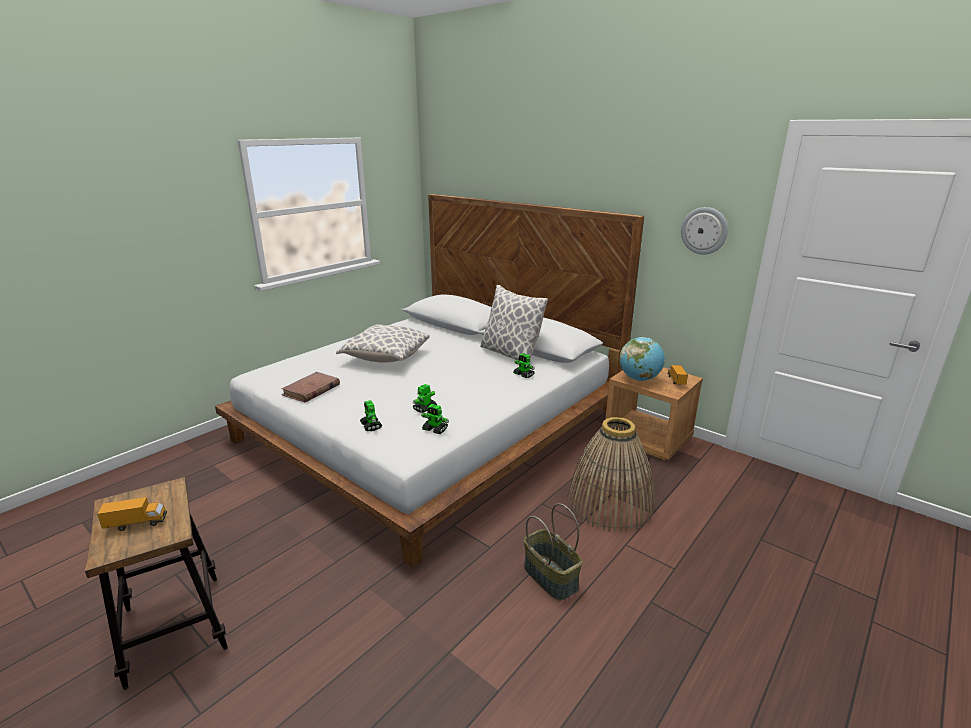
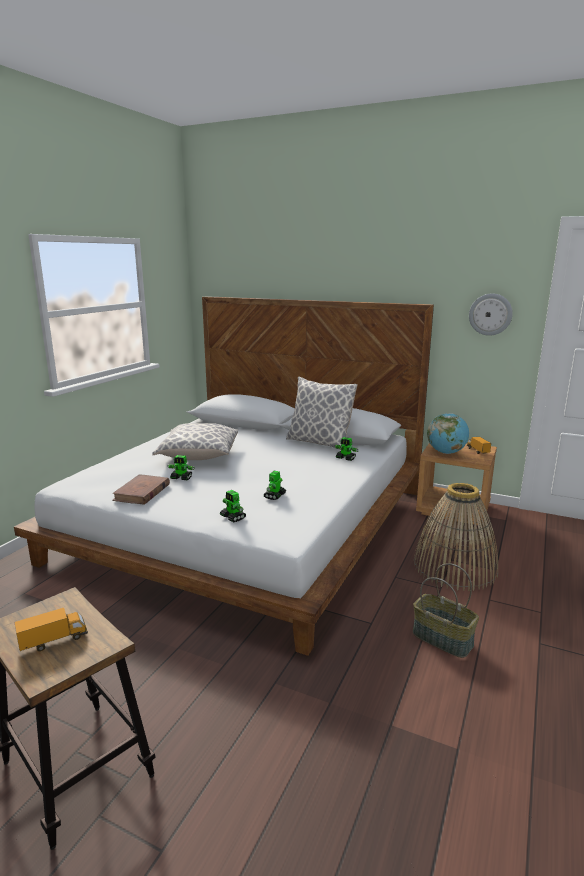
camera: 15 degrees left, 5 degrees down
(435, 429) = (299, 513): toy robot -> toy robot (181, 478)

